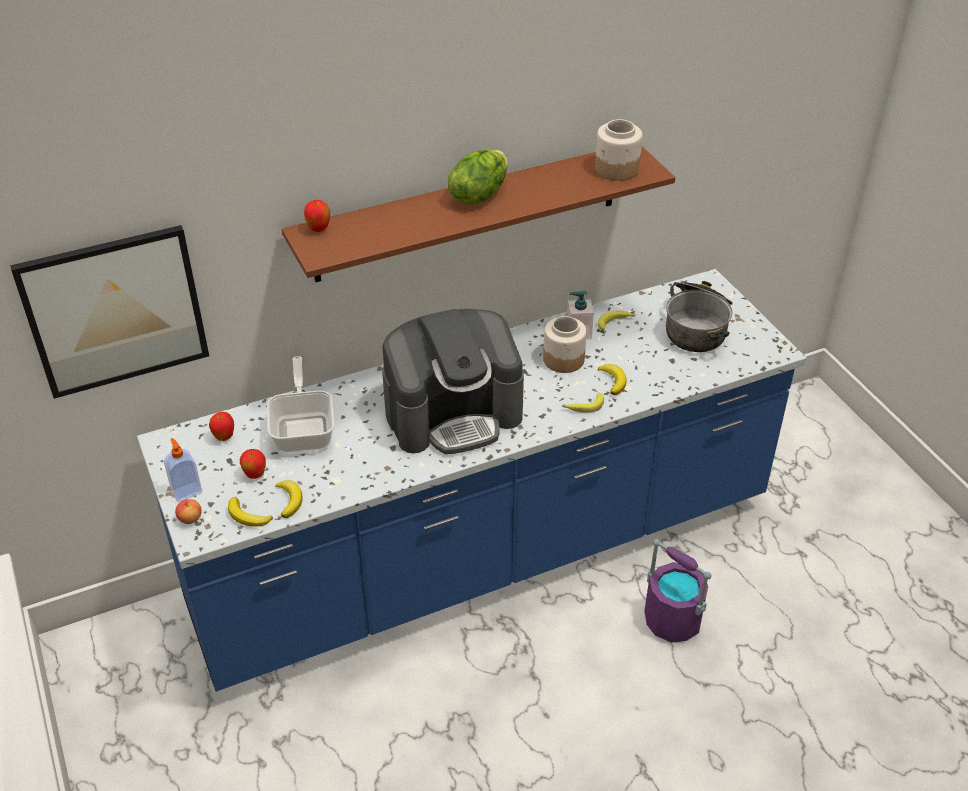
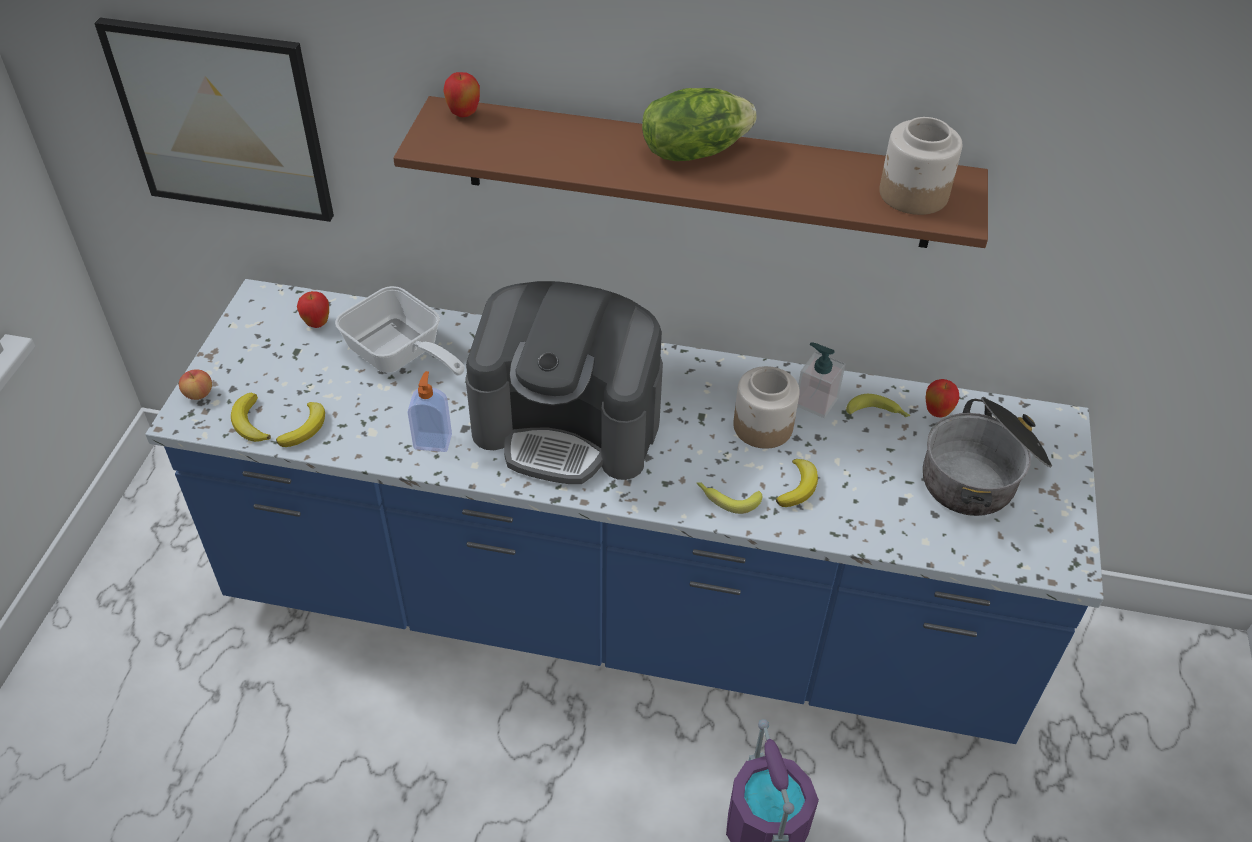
camera: 35 degrees right, 5 degrees up
(186, 491) = (225, 362): soap dispenser -> soap dispenser (433, 441)
(255, 475) = (303, 381): apple -> apple (937, 413)
(304, 428) = (400, 356): frying pan -> frying pan turned 105 degrees clockwise

